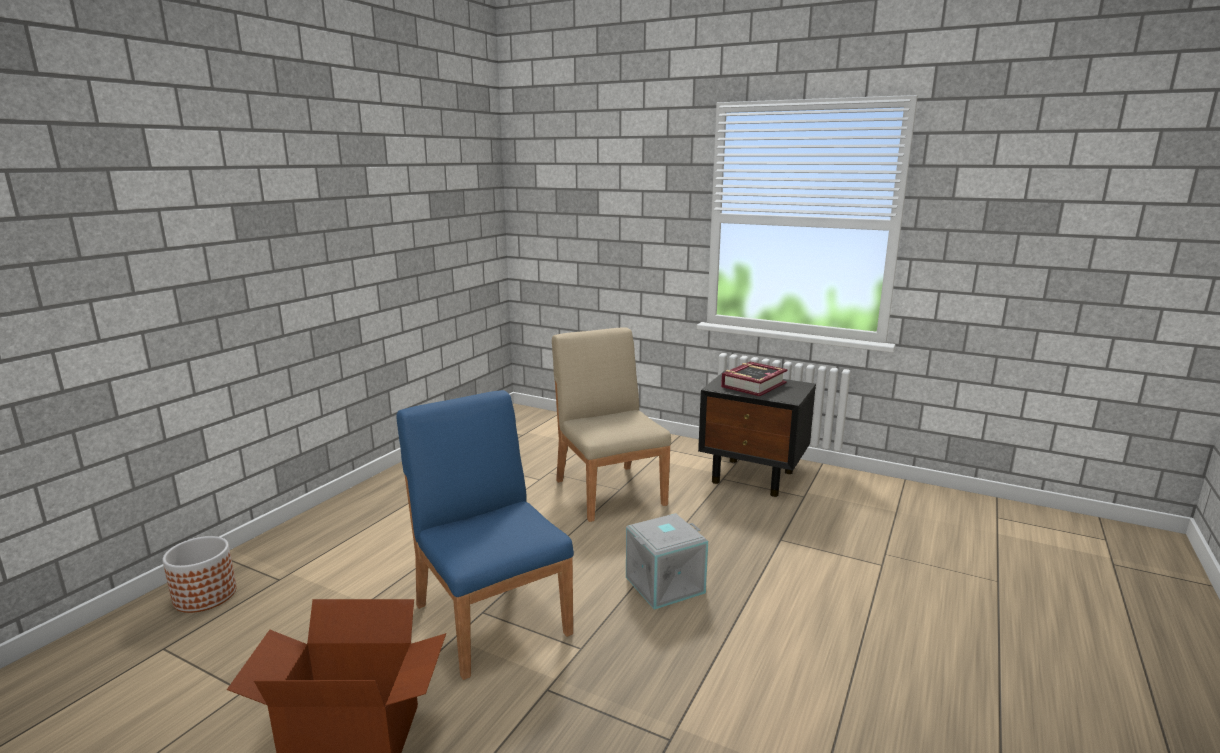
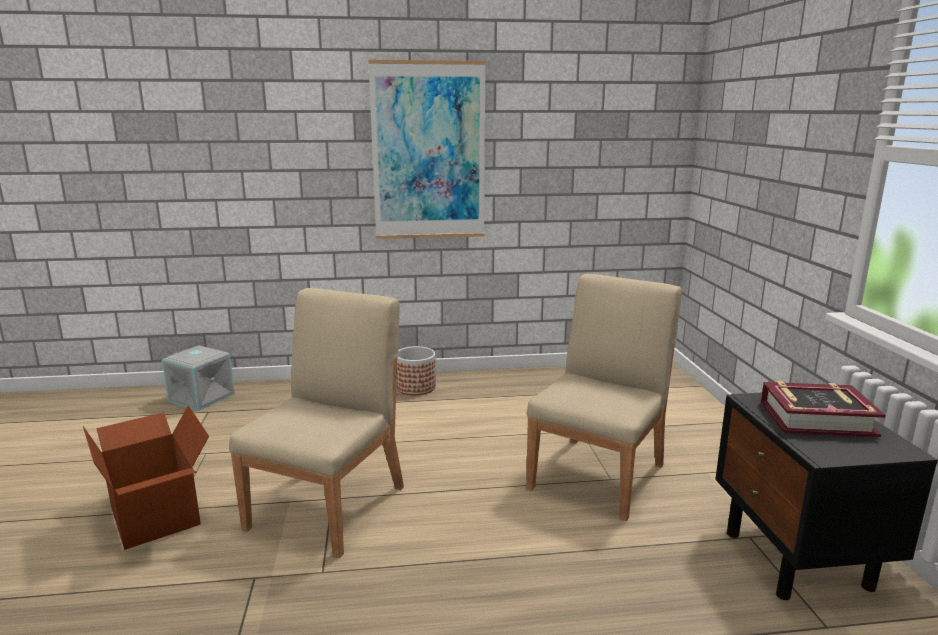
camera: 55 degrees right, 0 degrees up
(205, 595) = (265, 396): planter -> planter (416, 387)
(317, 245) = (429, 152): none -> picture
(492, 617) = (329, 506): blue chair -> beige chair
(664, 584) = (472, 581): grey storage box -> grey storage box (202, 397)

